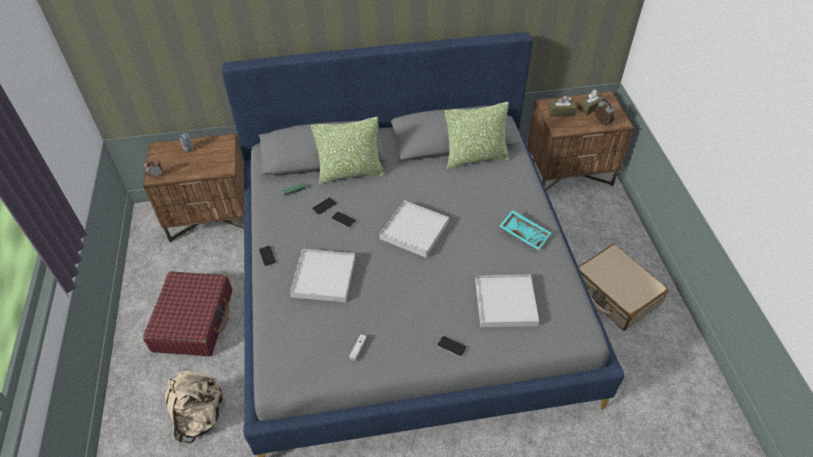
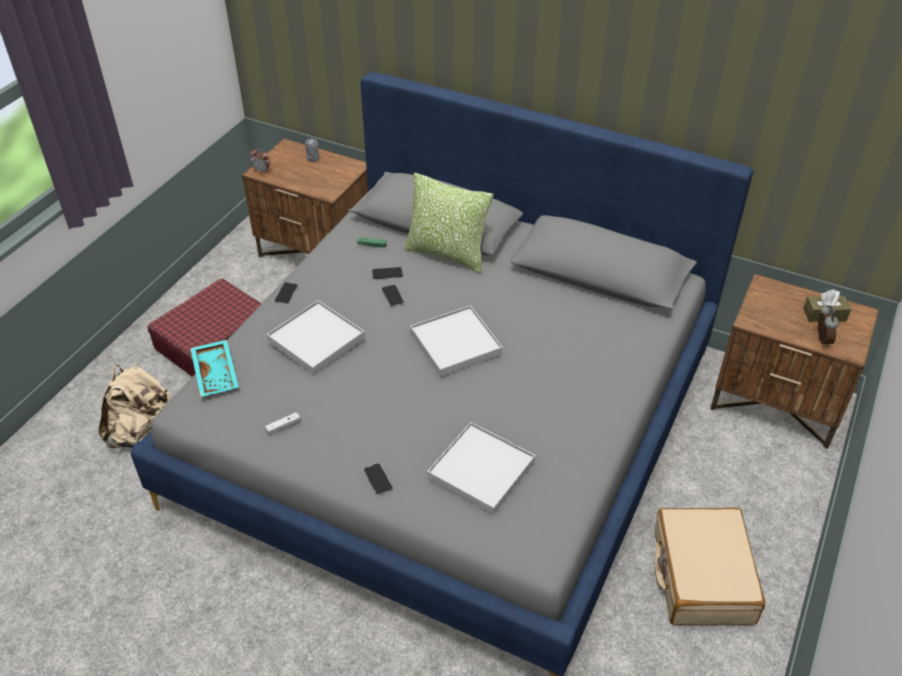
camera: 35 degrees right, 5 degrees down
(475, 158) = (605, 303): pillow -> none
(524, 233) = (581, 412): turquoise tray -> turquoise tray (217, 374)
(561, 112) = (775, 303): brown tissue box -> none

